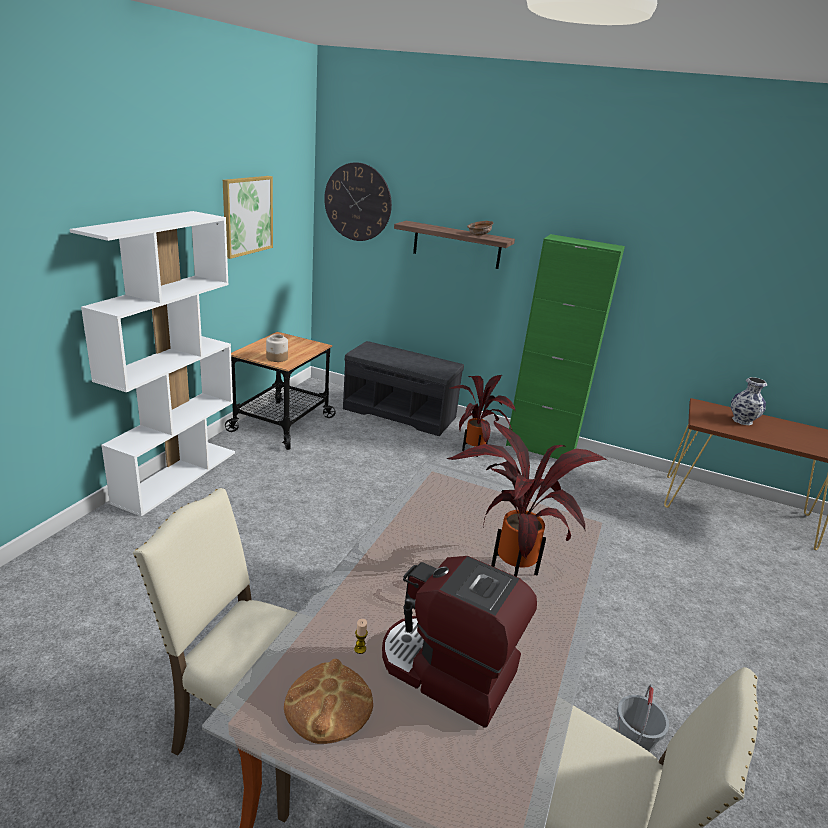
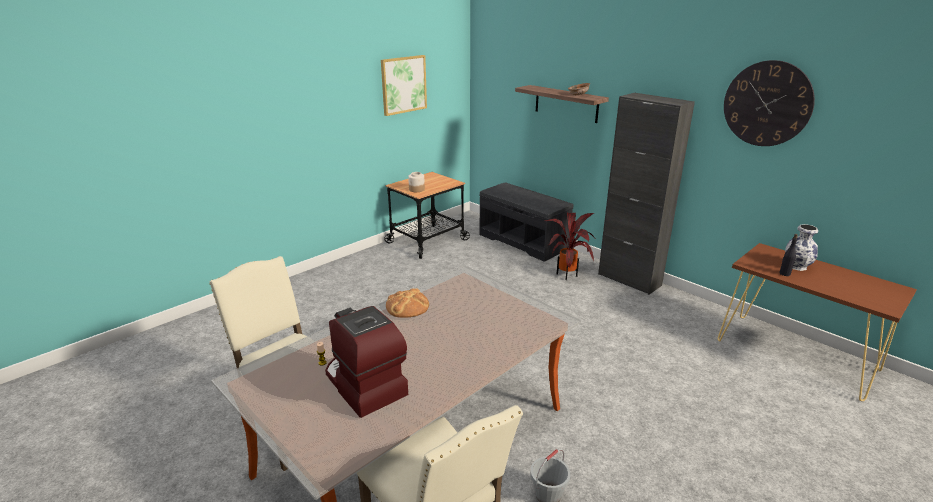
camera: 25 degrees right, 0 degrees up
(177, 476) = (337, 267): white bookcase -> none
(328, 704) = (282, 385): bread -> bread (407, 306)
(357, 202) = (497, 71): wall clock -> wall clock (767, 104)
(513, 566) = (464, 337): potted plant -> none
(540, 448) = (629, 280): green cabinet -> black cabinet
(740, 430) = (784, 273): none -> black bottle

